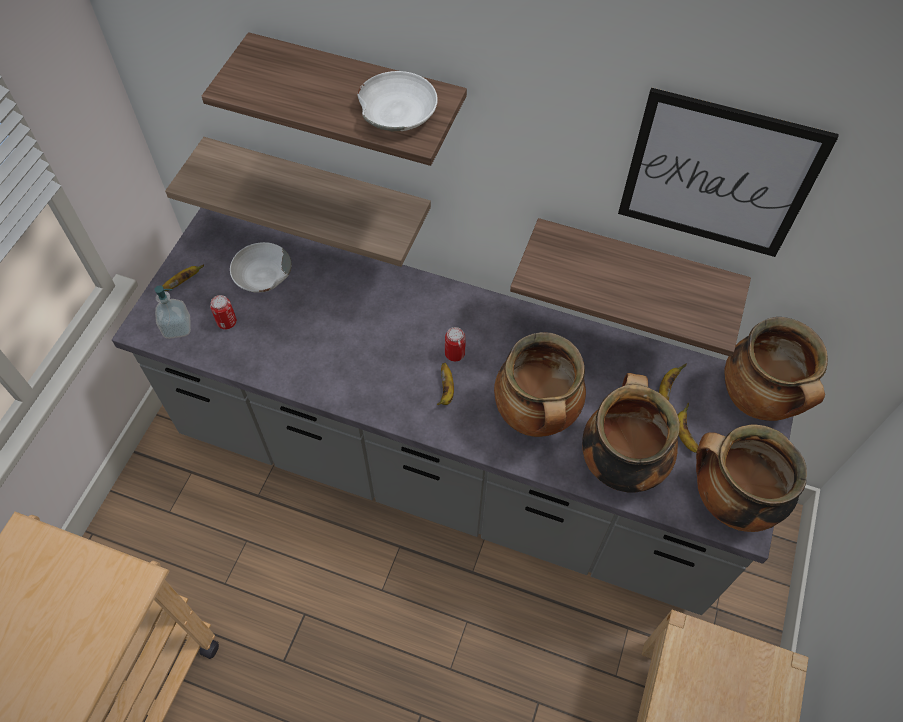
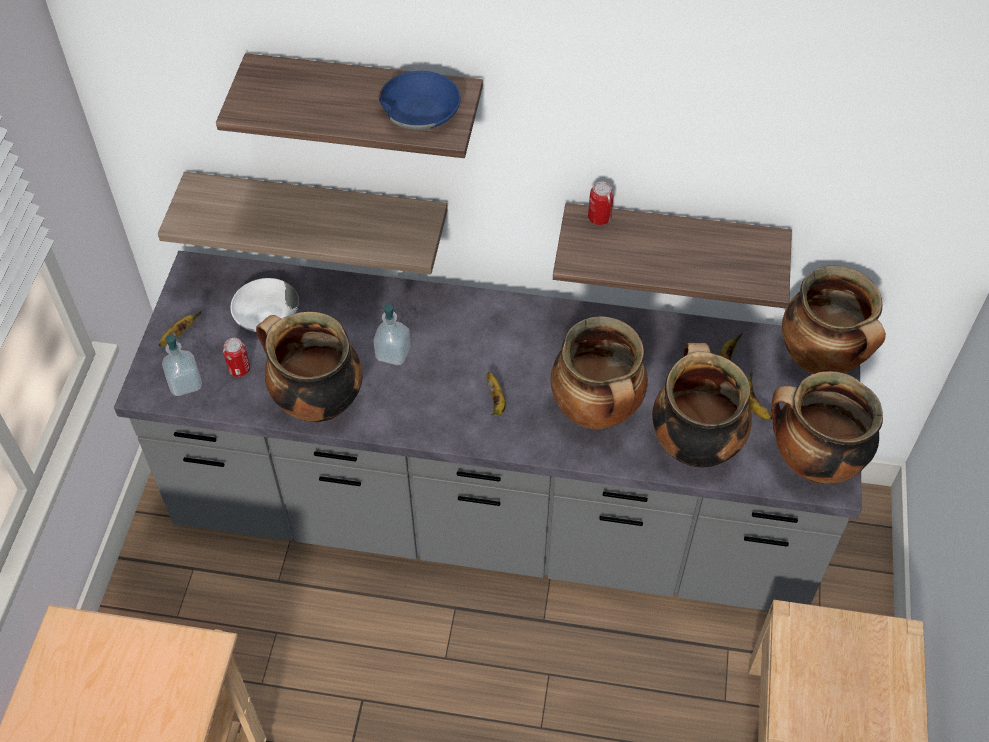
camera: 10 degrees left, 5 degrees down
(286, 365) = (316, 403): none -> cooking pot
(364, 329) = (393, 353): none -> soap dispenser
(397, 112) = (420, 111): white bowl -> blue bowl
(454, 354) = (496, 363): can -> can (599, 218)
(717, 176) = (742, 130): picture -> none

